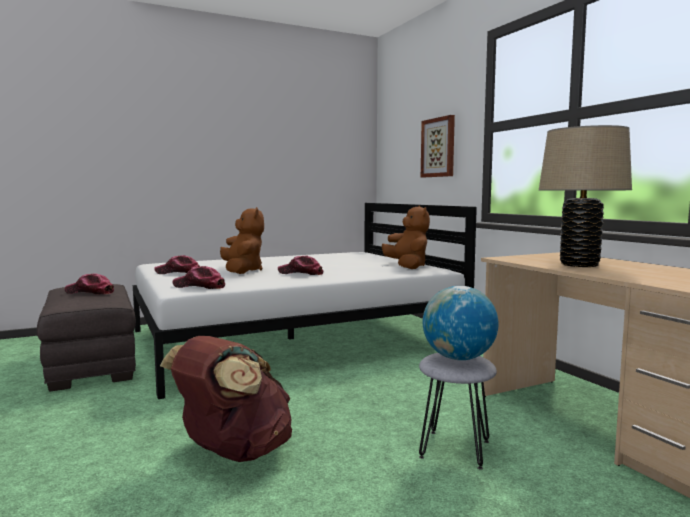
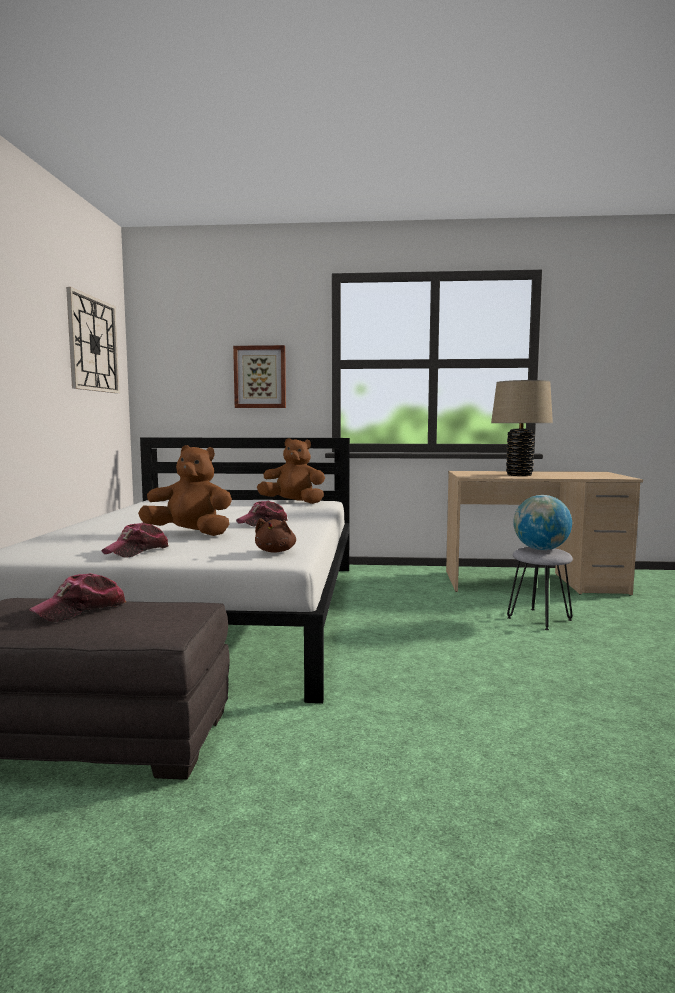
camera: 60 degrees left, 0 degrees up
(199, 286) = (276, 551): cap -> brown plush toy
(233, 453) = (502, 684): brown backpack -> none
(324, 134) = (93, 344): none -> wall clock

